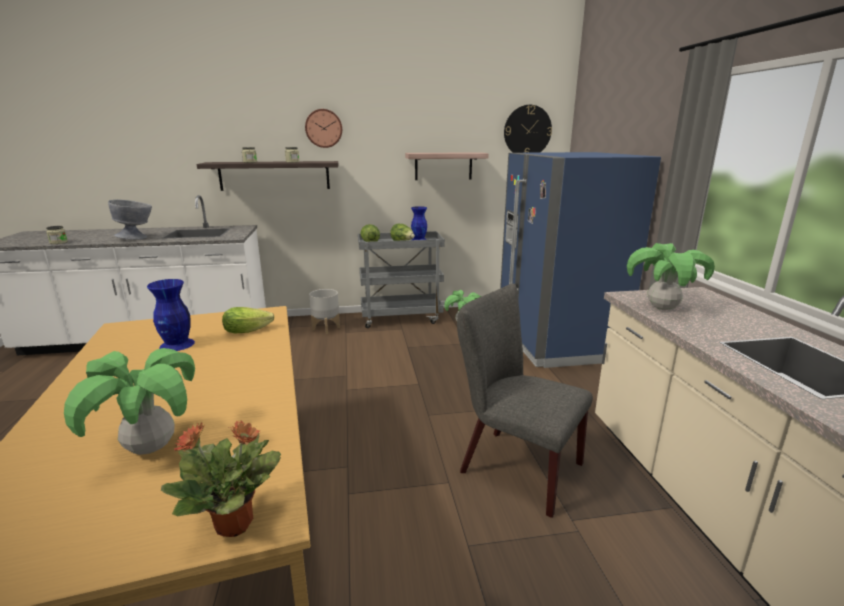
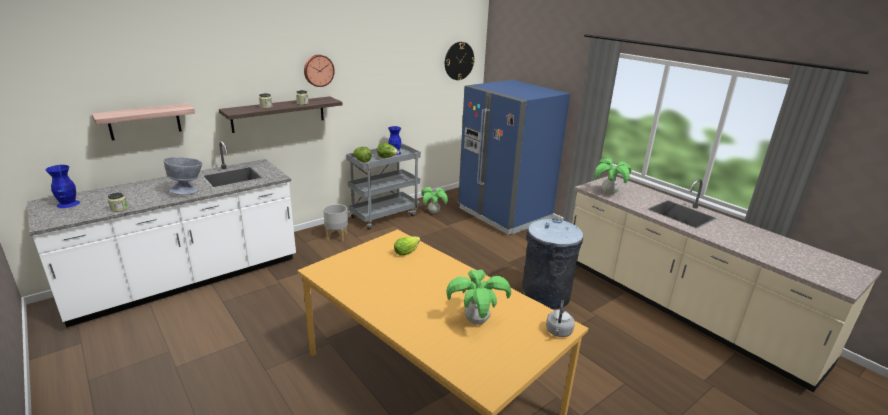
camera: 30 degrees left, 5 degrees up
(177, 345) = (382, 271): blue vase -> blue vase (68, 204)
(236, 524) = (558, 332): potted plant -> grey kettle
(443, 166) = (405, 92): shelf -> shelf (144, 121)
(513, 465) = (545, 295): grey chair -> grey trash can

